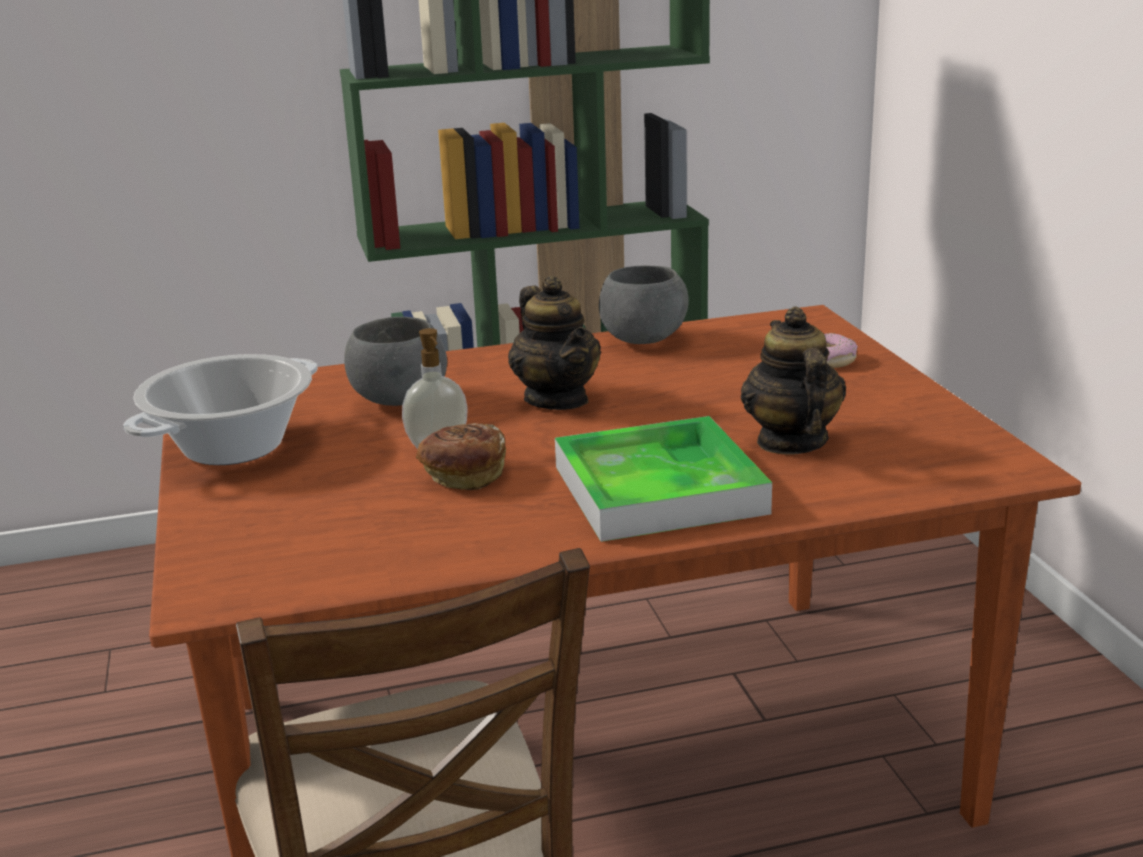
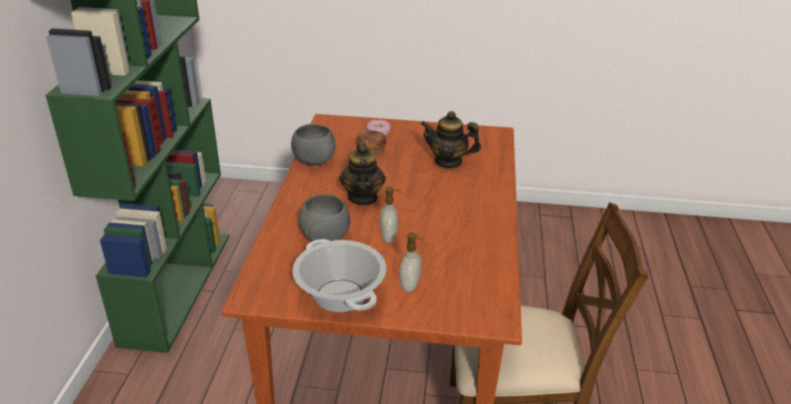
camera: 70 degrees left, 10 degrees up
(288, 494) = (411, 286): none -> soap dispenser
(464, 476) = (426, 236): bread -> bread (371, 150)
(557, 399) = (363, 197): teapot -> teapot turned 90 degrees clockwise
(658, 489) = (469, 197): tray -> none

